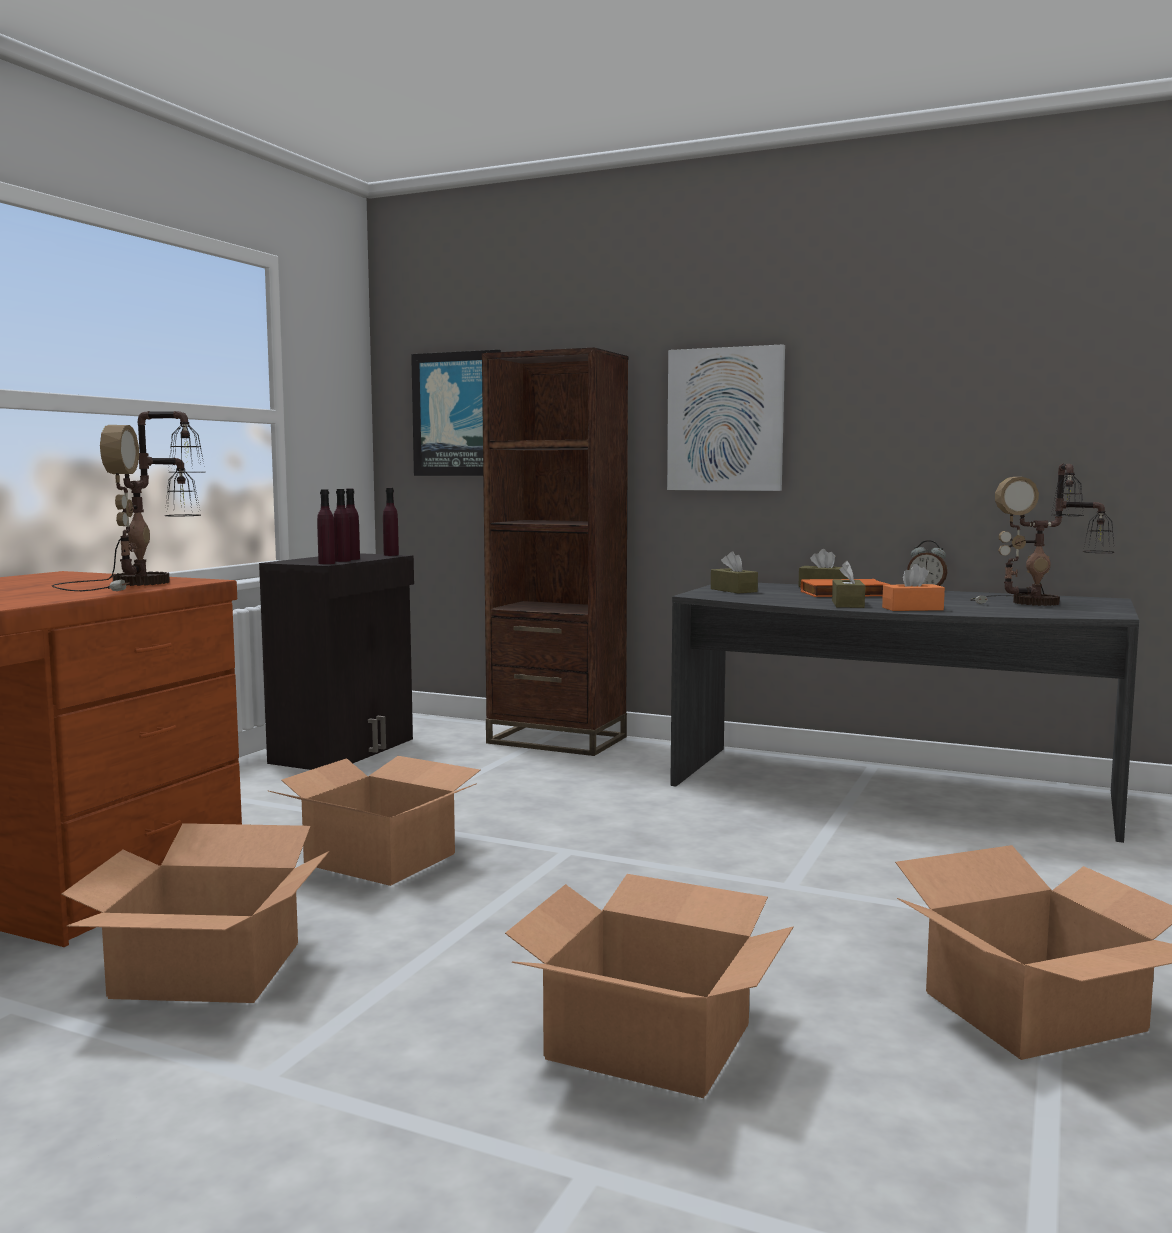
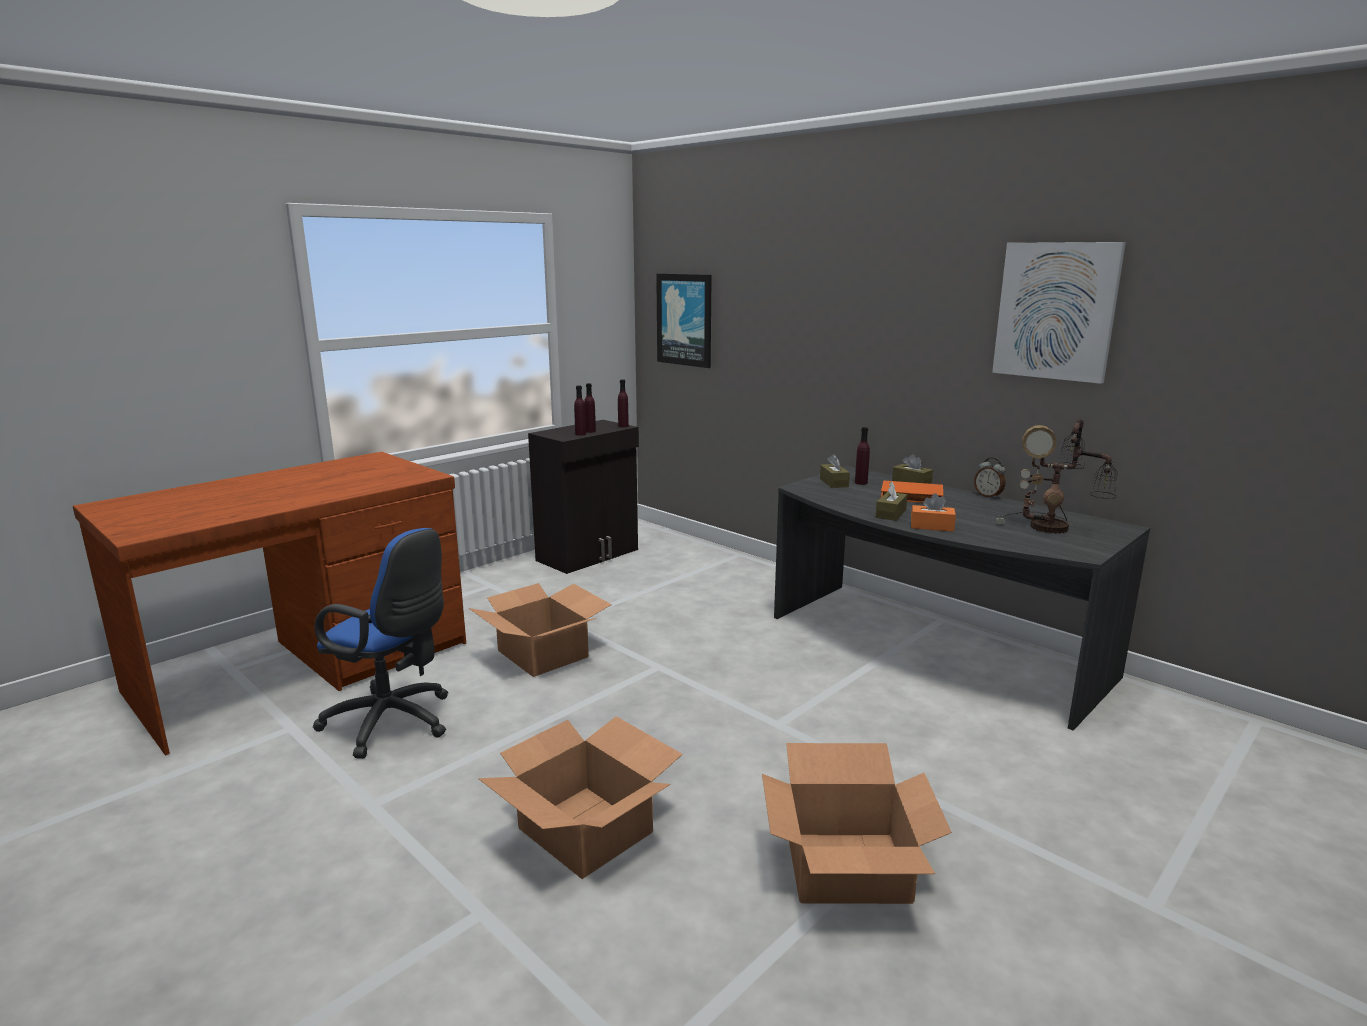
camera: 20 degrees right, 10 degrees up
(145, 583) = (399, 477): table lamp -> none
(207, 971) = (394, 723): cardboard box -> blue office chair
(326, 563) = (566, 438): purple bottle -> purple bottle (861, 483)
(557, 740) = (731, 563): brown bookcase -> none
(725, 419) = (857, 342): picture -> picture (1056, 311)

